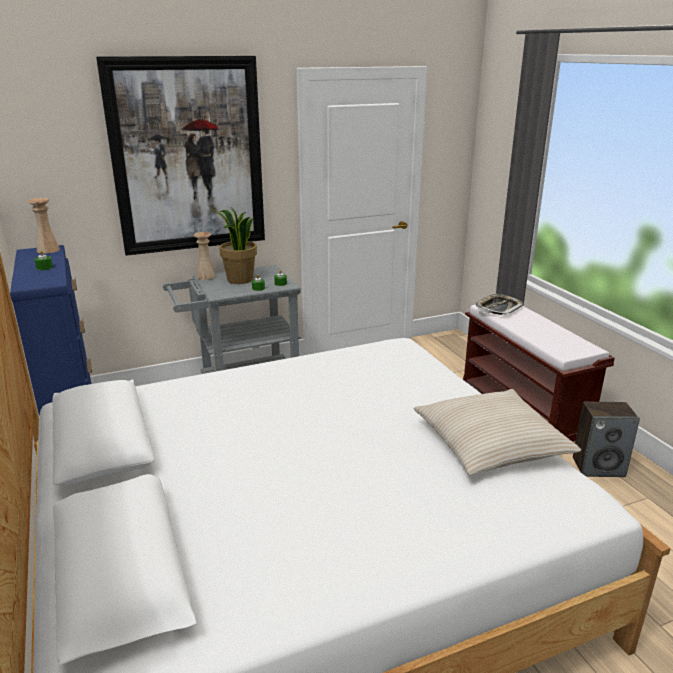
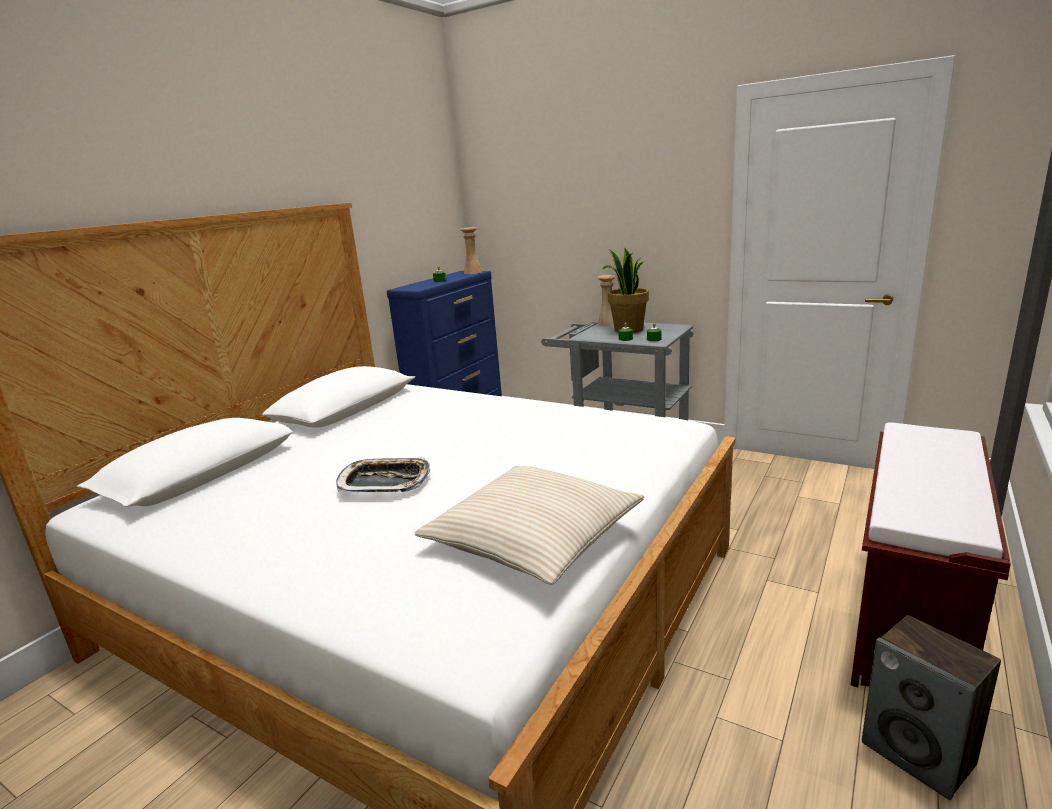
camera: 55 degrees right, 5 degrees down
(188, 156) = (608, 195): picture -> none
(498, 308) = (923, 436): tray -> tray (385, 482)

